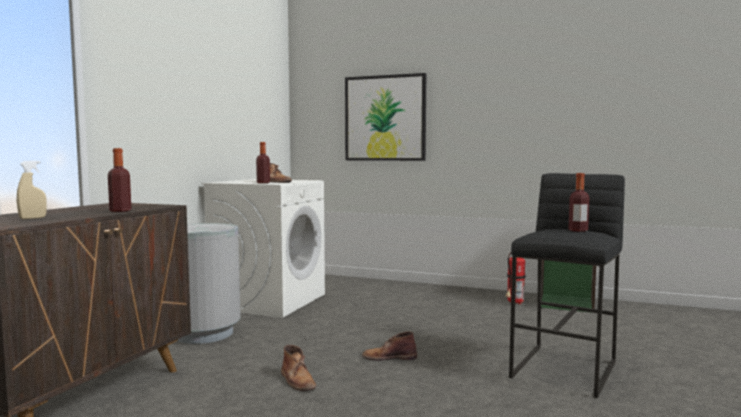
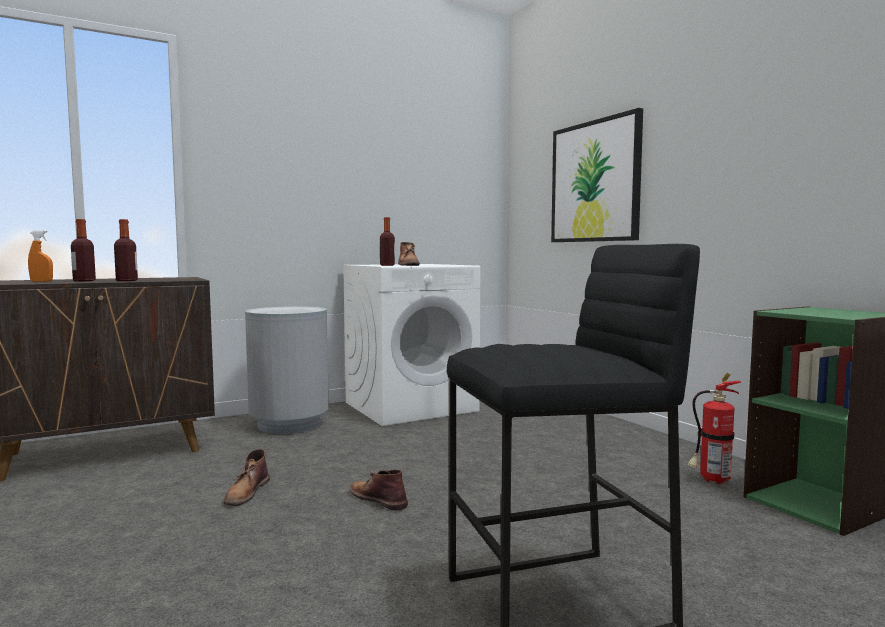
camera: 40 degrees right, 0 degrees up
(32, 218) = (41, 281): beige spray bottle -> orange spray bottle
(578, 230) = (562, 349): bottle -> bottle (84, 281)

